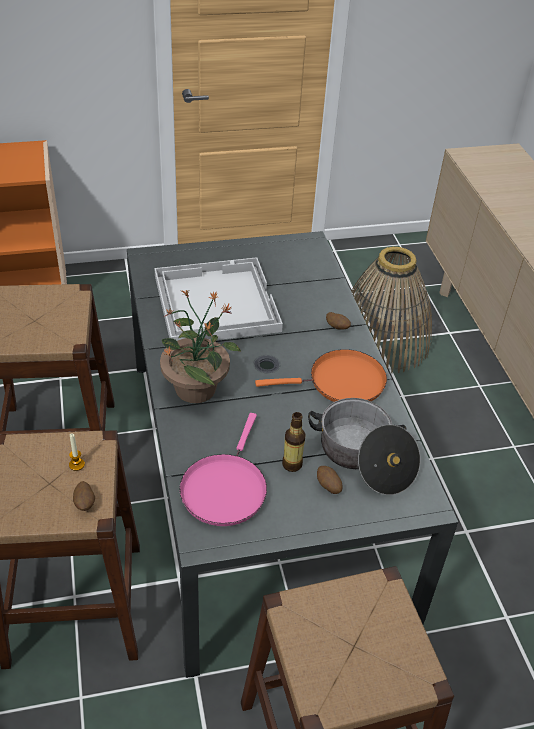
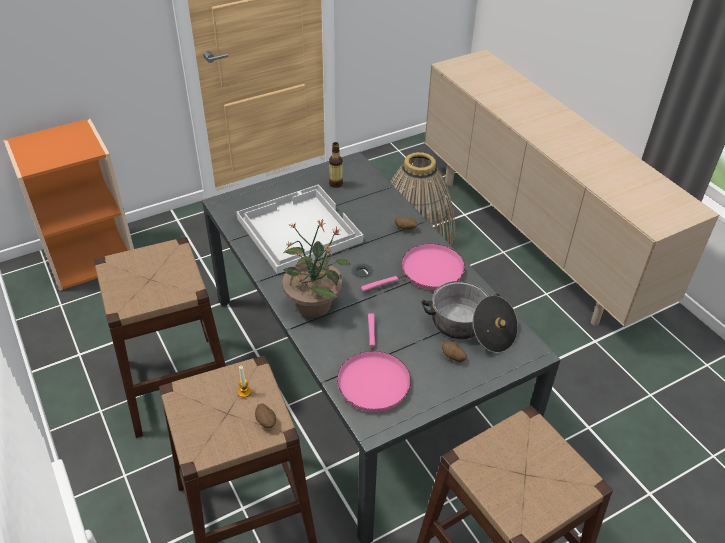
camera: 15 degrees left, 0 degrees up
(292, 464) = (417, 347): bottle -> bottle (336, 184)
(341, 382) = (428, 272): orange frying pan -> pink frying pan

